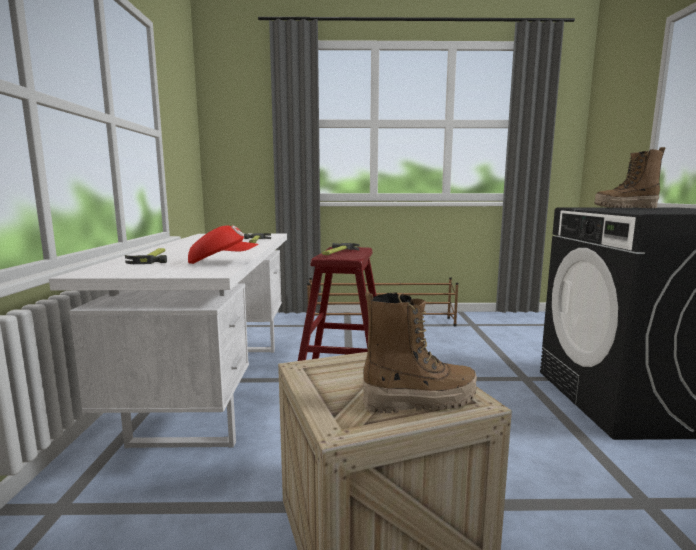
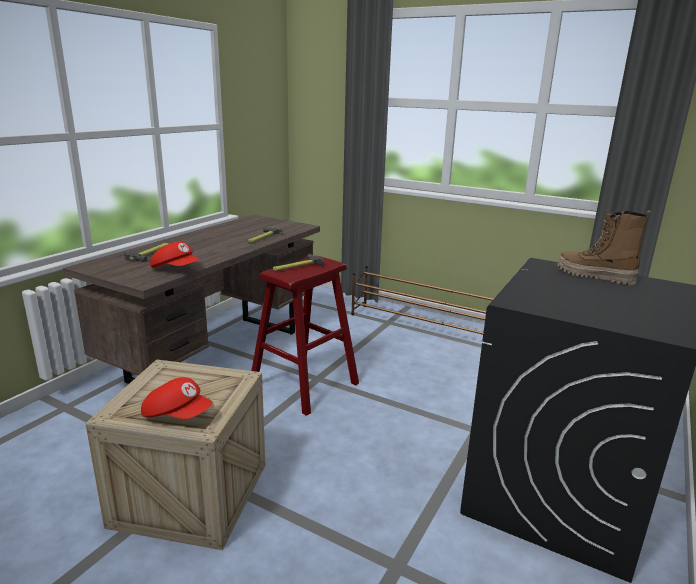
camera: 30 degrees right, 10 degrees up
(216, 387) = (218, 354): white desk -> brown desk
(420, 401) = (178, 415): boot -> red cap

